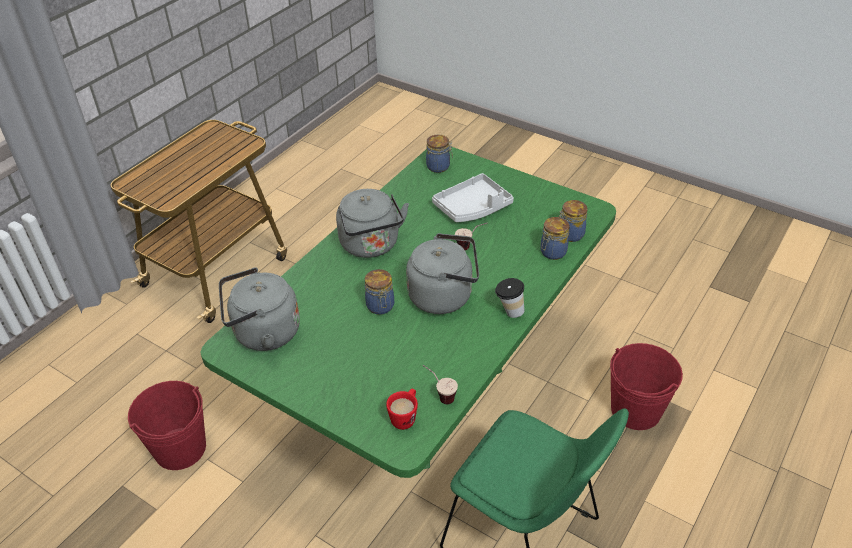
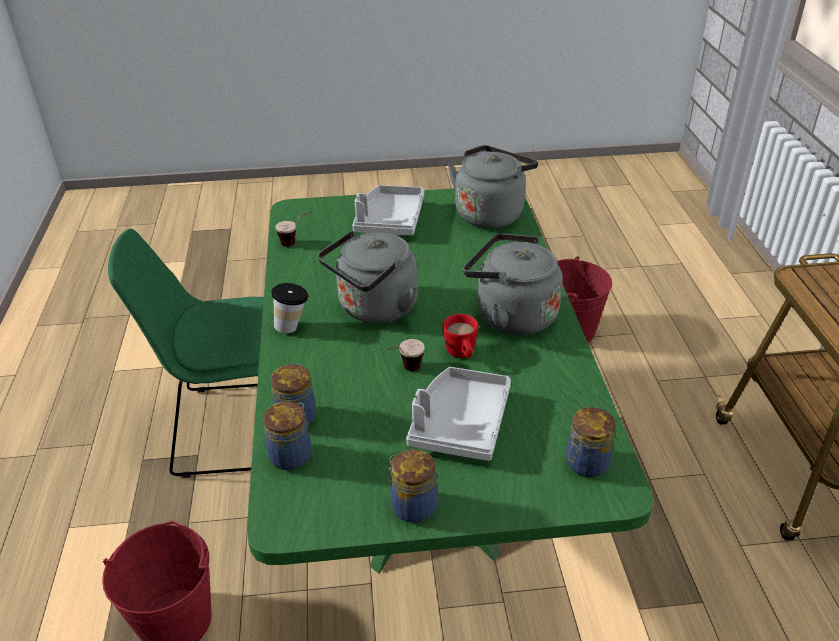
camera: 140 degrees right, 5 degrees down
(343, 374) = (389, 220): none -> grey tray
(380, 307) = (423, 272): jar -> jar (412, 506)
(405, 417) = (309, 221): red mug -> red mug (462, 355)

